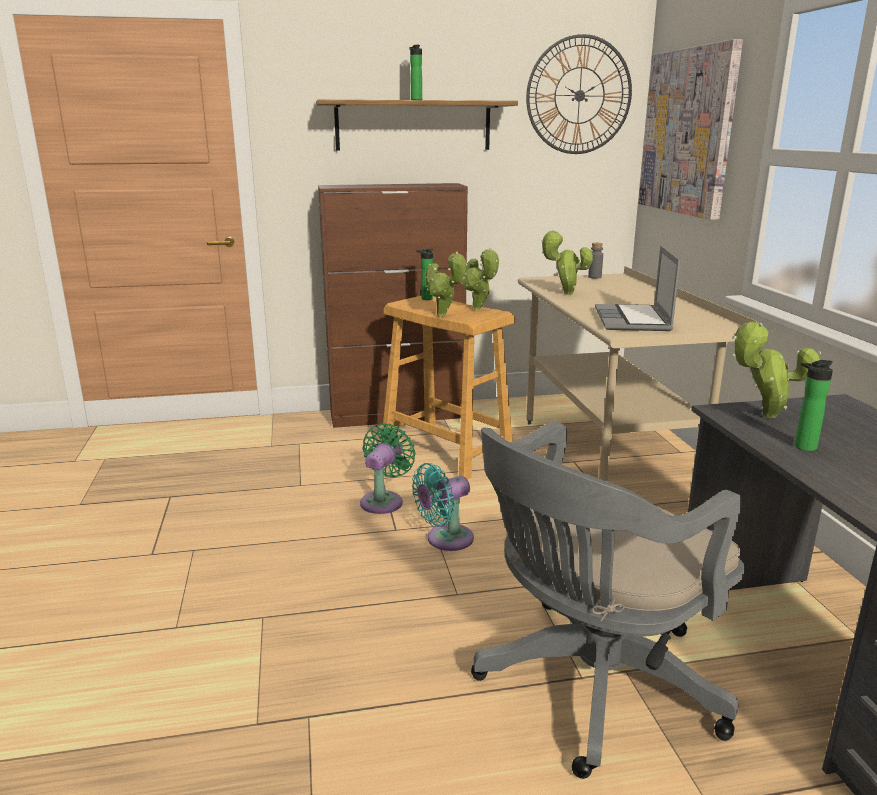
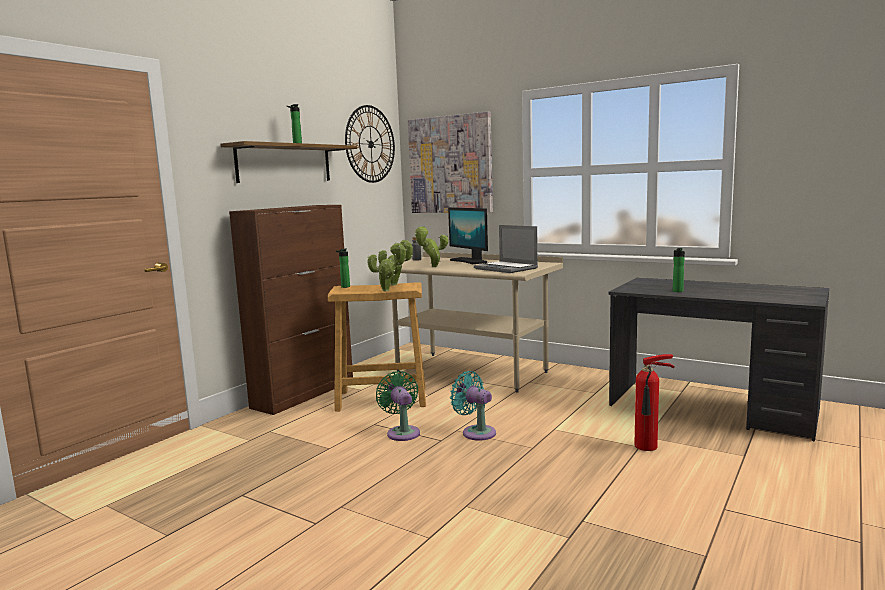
camera: 45 degrees left, 10 degrees down
(445, 539) = (476, 432): turquoise fan -> turquoise fan turned 120 degrees clockwise
(590, 686) = (648, 447): grey office chair -> fire extinguisher
(641, 295) = (469, 261): none -> monitor
(764, 416) = (639, 288): potted plant -> none

